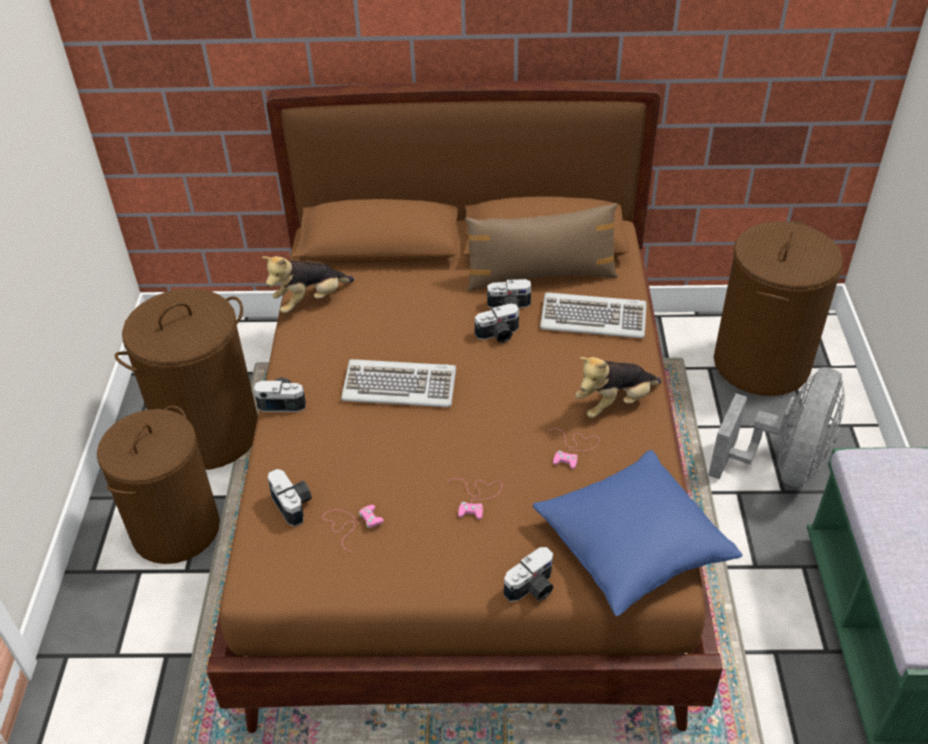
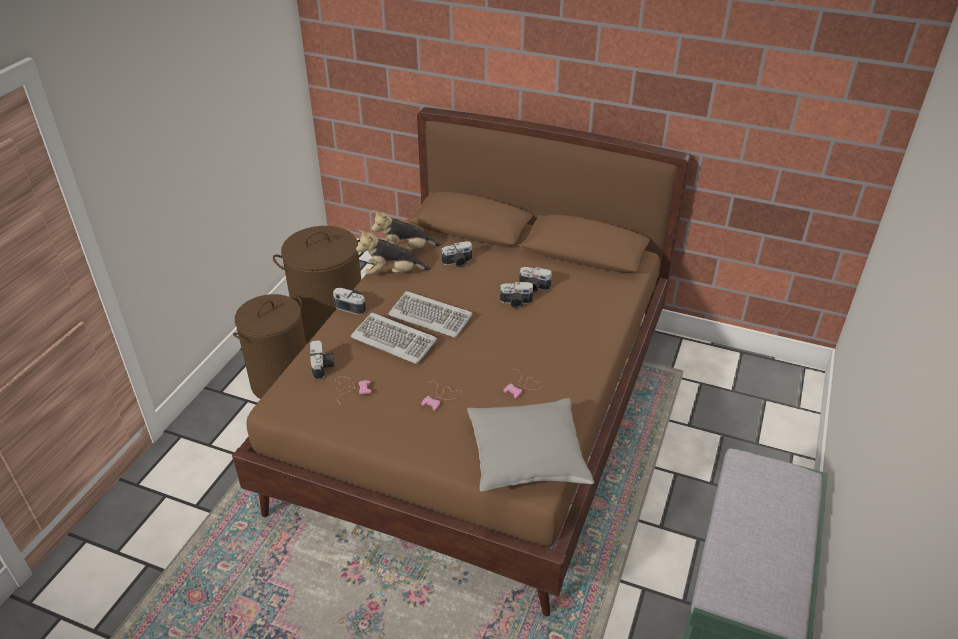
camera: 20 degrees right, 5 degrees down
(533, 588) = (443, 462): camera -> camera (458, 262)
(540, 276) = (568, 273): brown pillow -> none
(593, 318) = (588, 309): keyboard -> keyboard (394, 340)
(615, 403) = (570, 366): plush toy -> plush toy (392, 273)
(632, 545) = (526, 457): blue pillow -> grey pillow
(760, 363) = (743, 390): brown laundry basket -> none
(782, 465) = (720, 465): grey fan -> none

